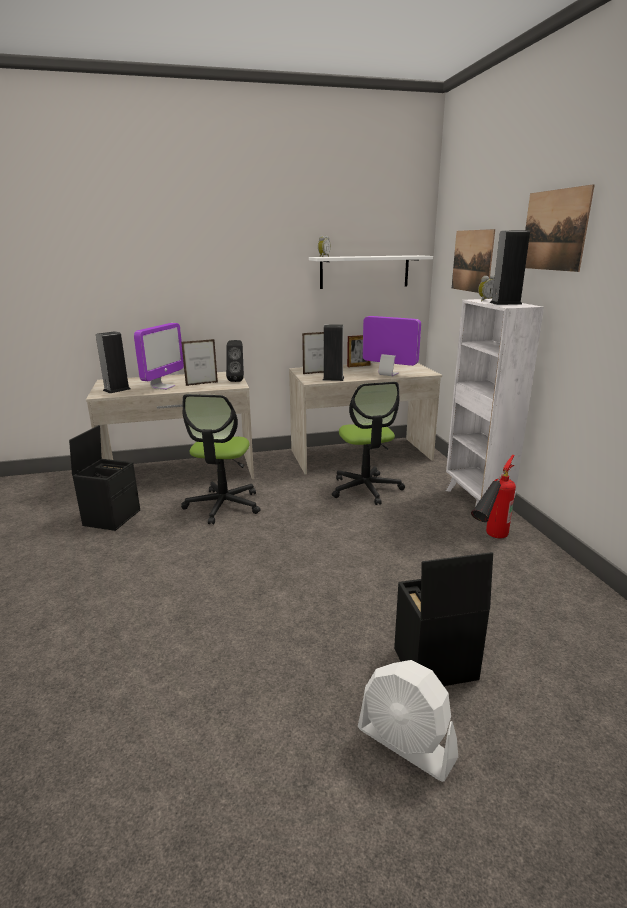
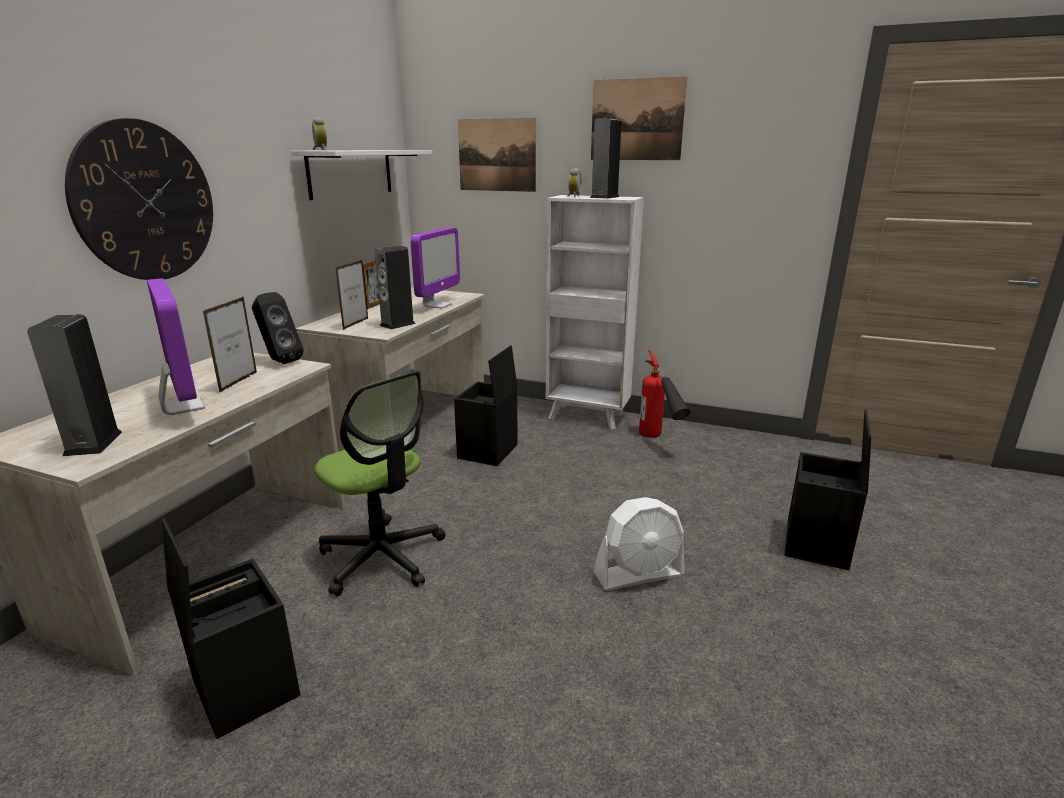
camera: 55 degrees left, 0 degrees up
(200, 284) = (145, 202): none -> wall clock
(366, 489) = (488, 452): office chair -> black storage box
(388, 374) = (437, 305): monitor -> monitor turned 135 degrees clockwise
(406, 743) = (913, 603): white fan -> white fan (639, 574)

